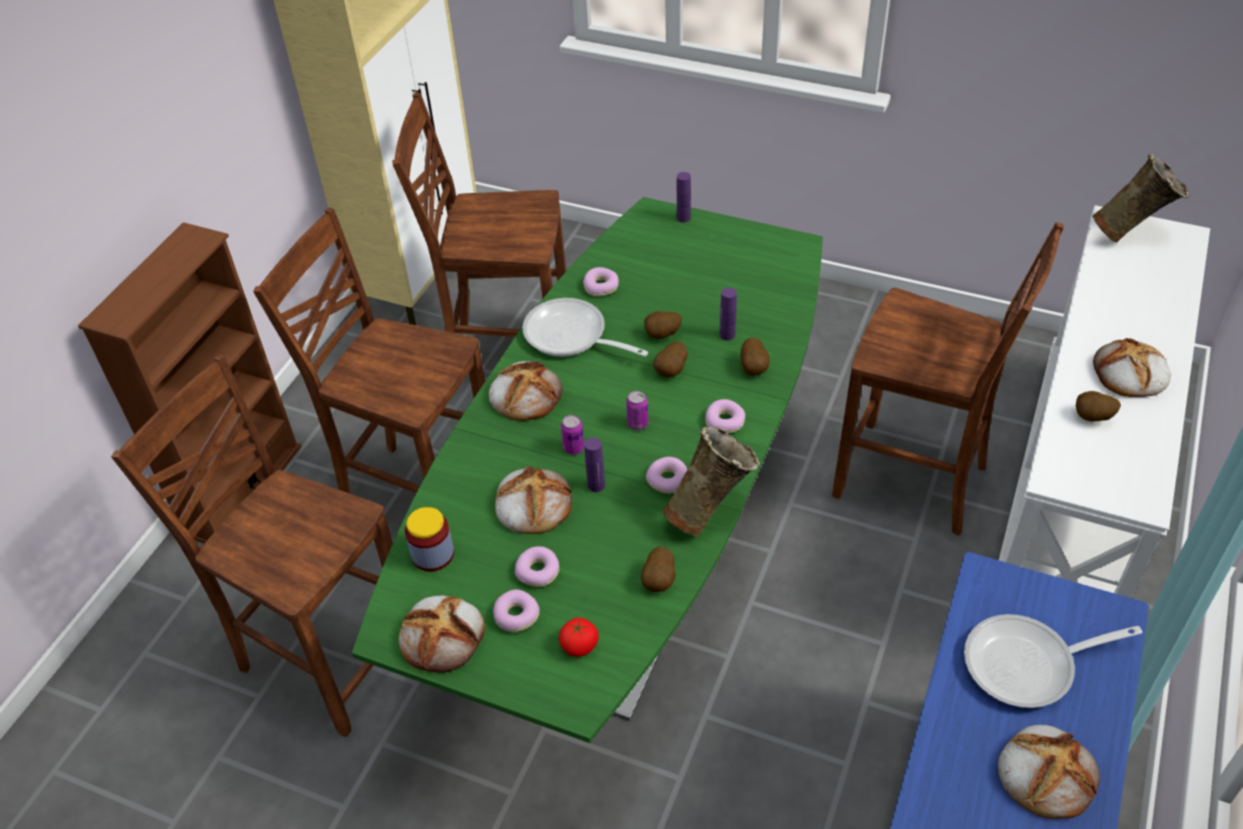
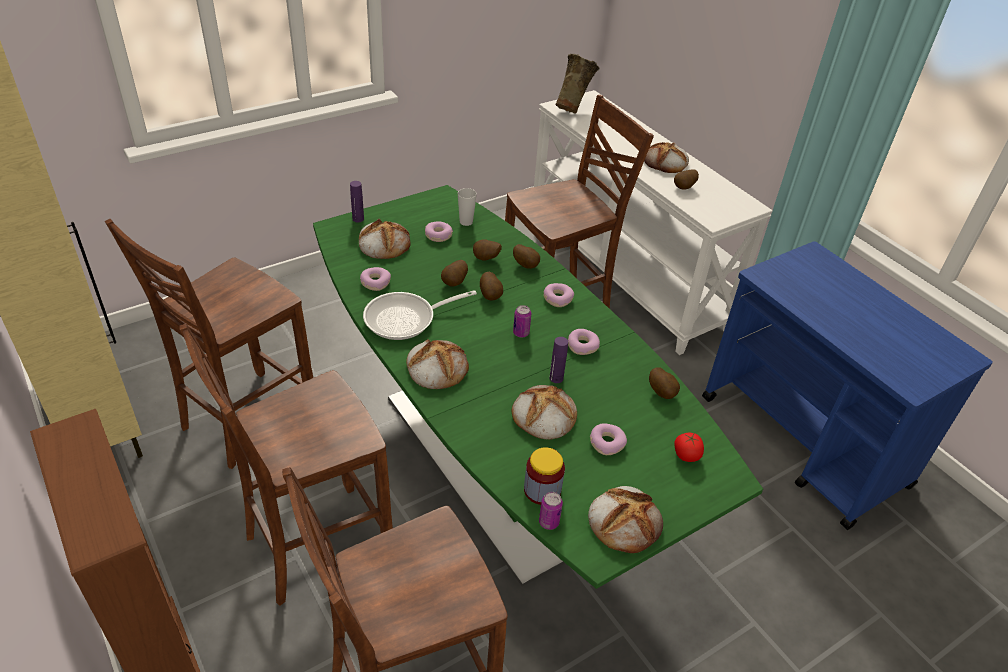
camera: 60 degrees left, 5 degrees down
(516, 616) = (636, 473): donut -> donut (438, 236)
(573, 448) = (512, 371): can -> can (549, 522)
(710, 513) = (626, 343): beige vase -> none
(727, 335) = (486, 259): purple bottle -> potato
(773, 286) = (466, 222): none -> cup
(1028, 665) = (827, 295): frying pan -> none
(1046, 773) = (897, 327): bread -> bread (383, 243)

